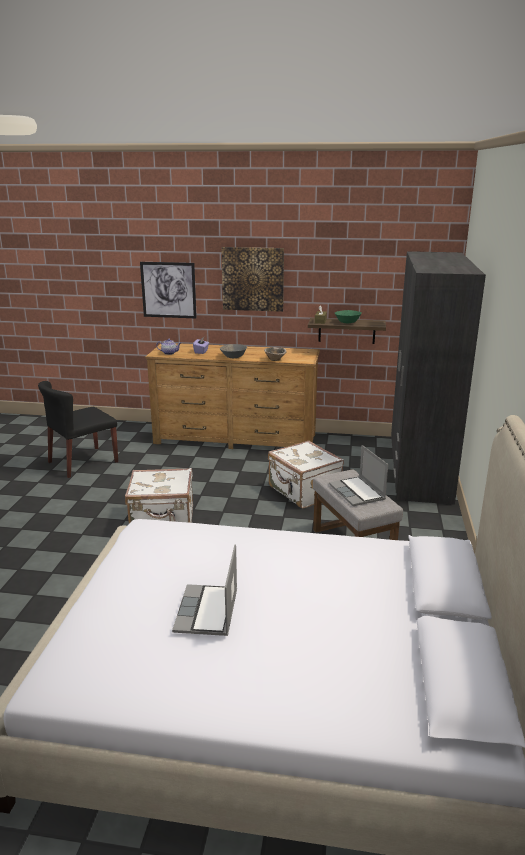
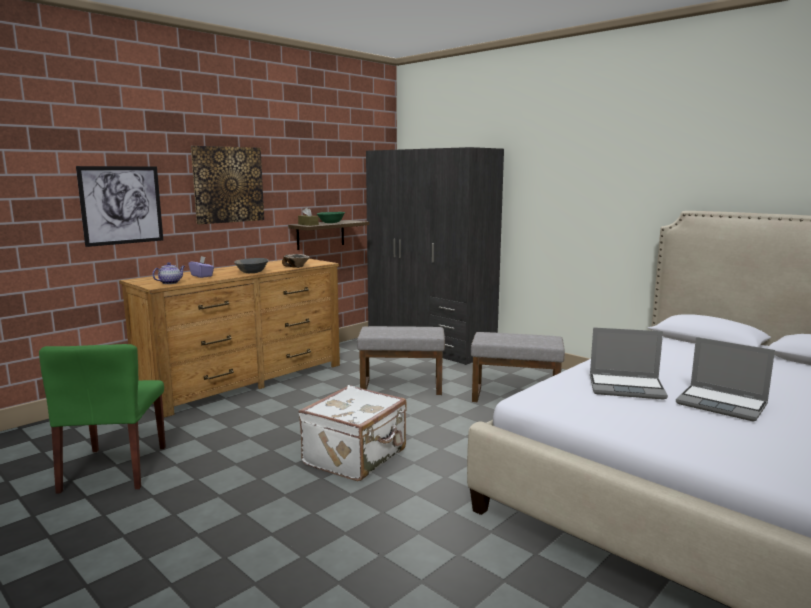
camera: 55 degrees left, 10 degrees down
(82, 462) = (115, 469): black chair -> green chair
(303, 492) = (402, 386): white suitcase -> grey ottoman
(358, 492) = (521, 339): laptop -> laptop (627, 387)

